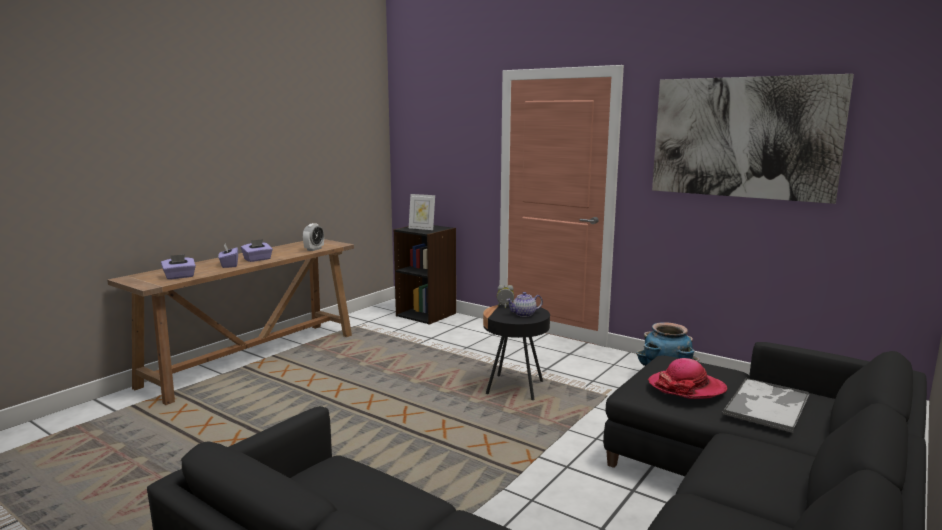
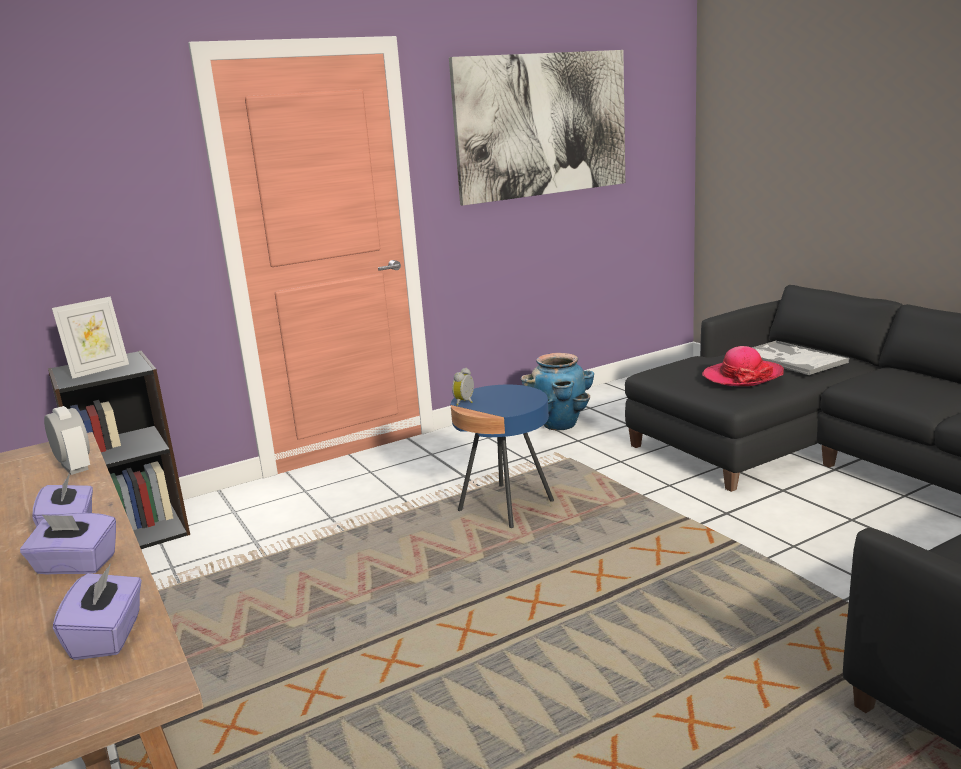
camera: 65 degrees left, 5 degrees up
(515, 388) = (506, 506): black side table -> blue side table
(524, 314) = (509, 396): teapot -> none

